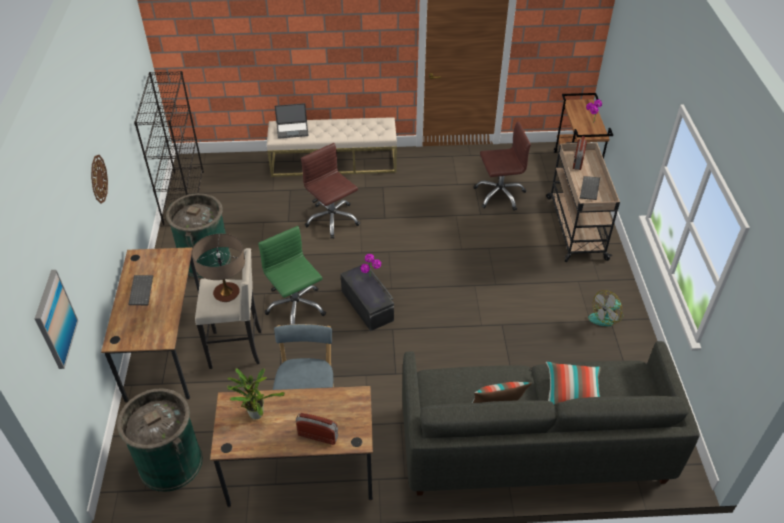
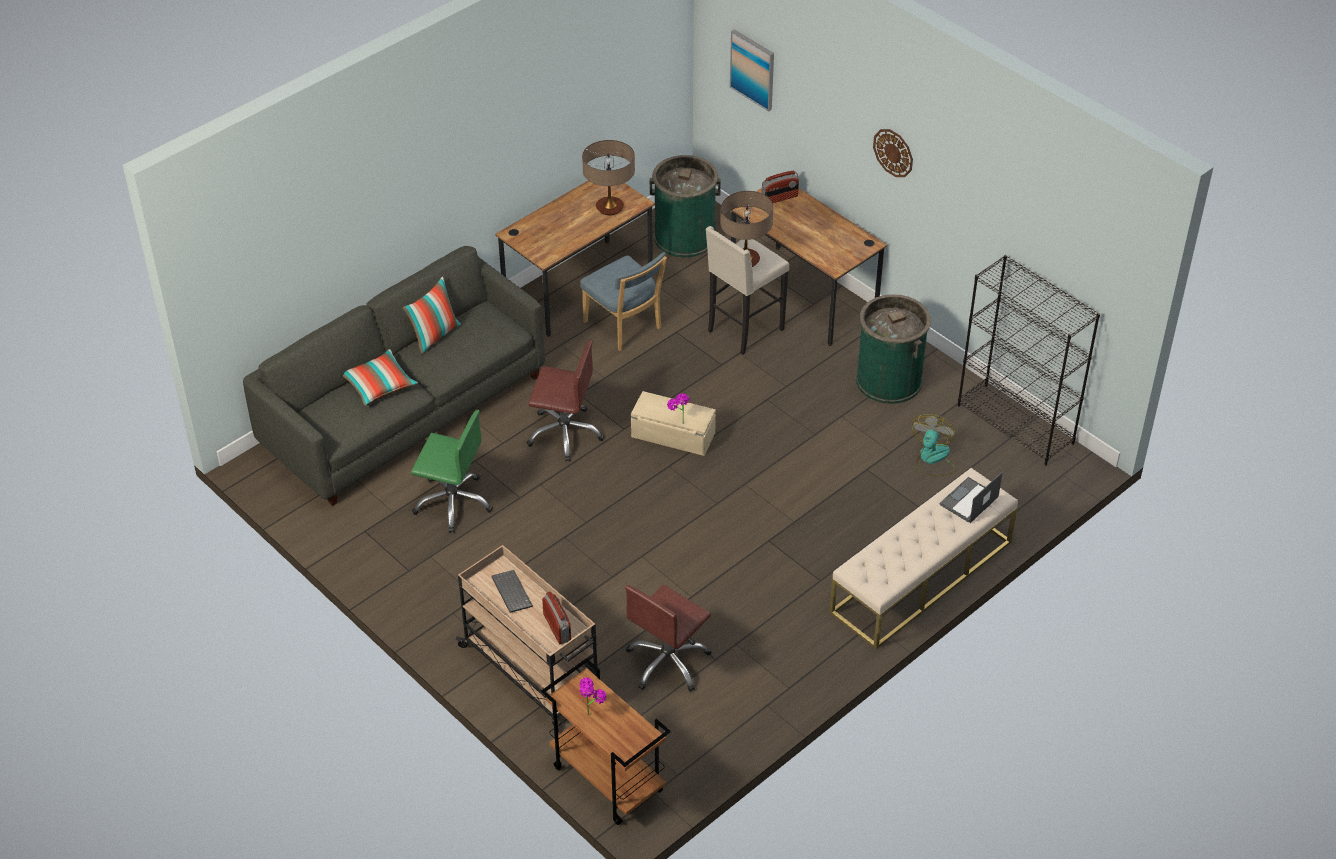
camera: 140 degrees right, 0 degrees up
(140, 290) = (821, 225): keyboard -> none
(255, 412) = (609, 207): potted plant -> table lamp
(296, 307) = (739, 392): green office chair -> green office chair (453, 502)
(318, 435) = (546, 220): radio -> radio (779, 198)
(332, 220) = (823, 501): brown office chair -> brown office chair (565, 433)
(368, 305) = (673, 435): black storage box -> beige storage box
(606, 317) = (415, 571): fan -> fan (932, 459)

